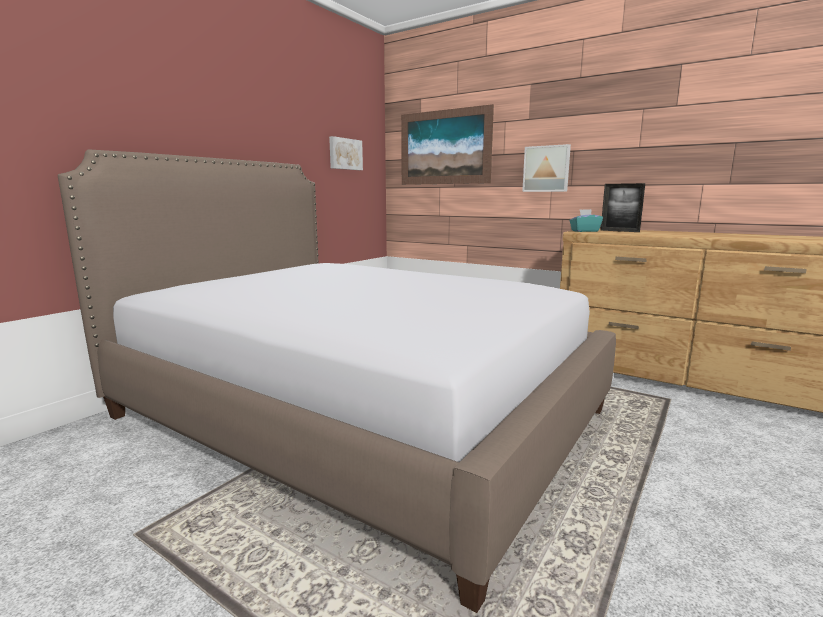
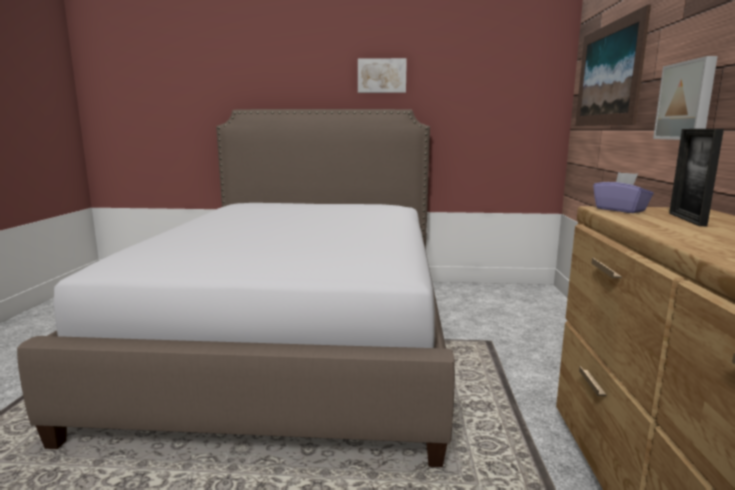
camera: 60 degrees right, 0 degrees up
(345, 154) = (495, 93): picture -> picture (382, 76)
(584, 231) = (620, 210): turquoise tissue box -> purple tissue box

